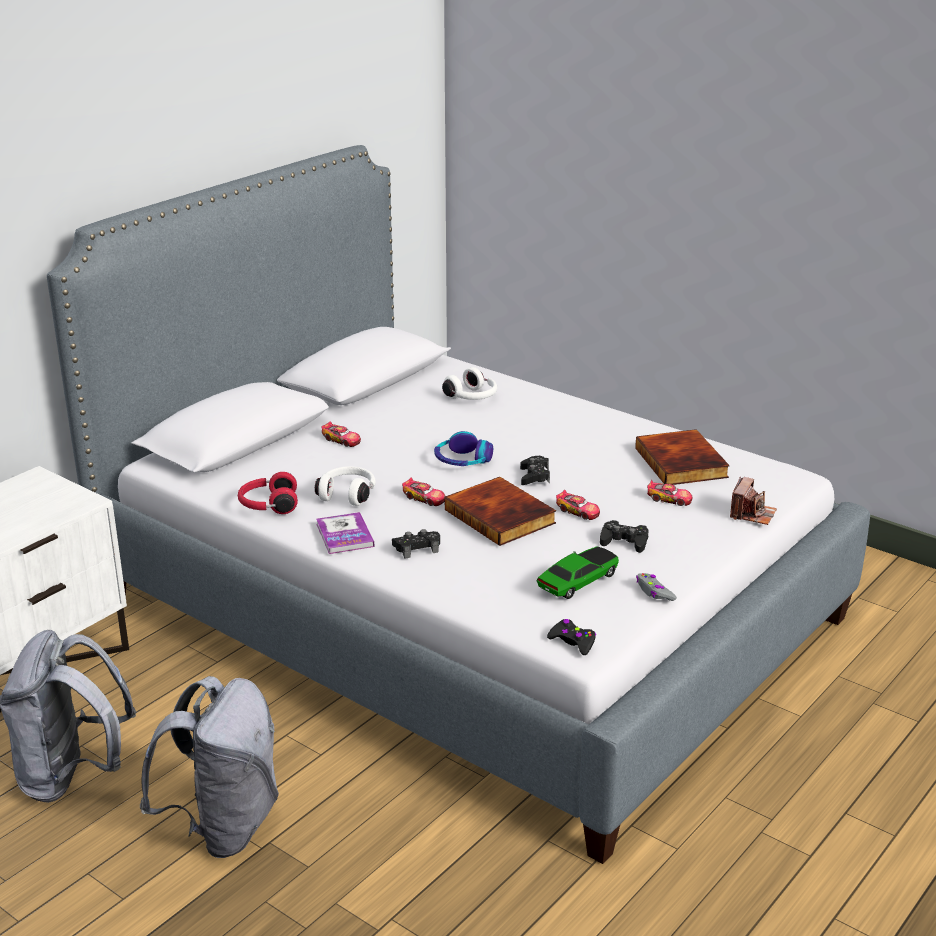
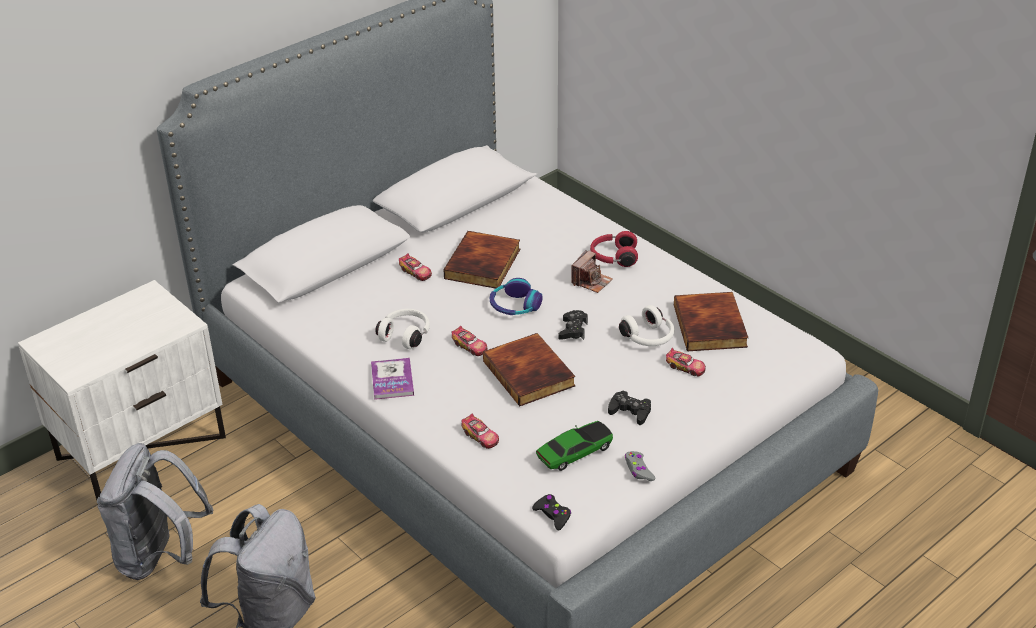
camera: 10 degrees right, 10 degrees up
(268, 505) = (336, 341): red headphones -> red headphones (613, 257)
(416, 429) = (484, 264): none -> book
(417, 548) = (449, 401): black game controller -> none
(472, 397) = (544, 231): white headphones -> white headphones (648, 338)
(578, 511) = (600, 374): toy car -> toy car (481, 436)
(752, 514) = (754, 391): camera -> camera (591, 281)

